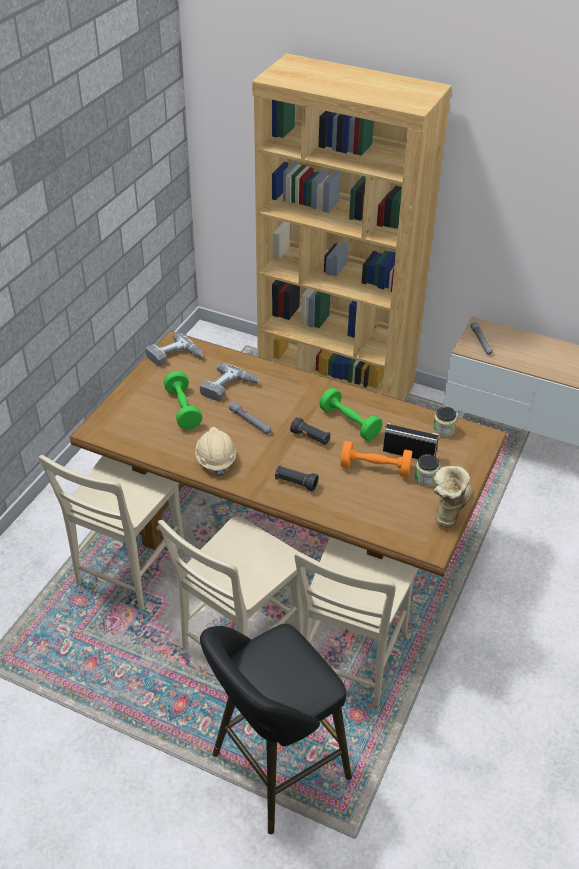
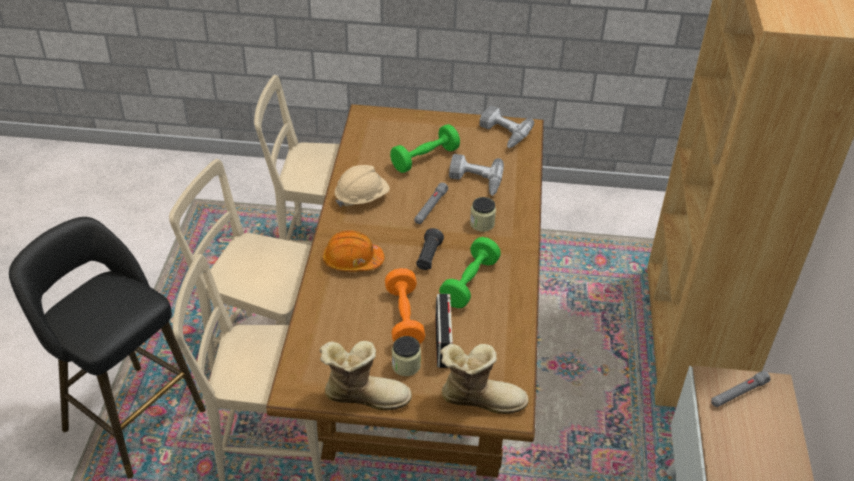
camera: 70 degrees right, 0 degrees up
(295, 483) = (352, 261): black flashlight -> orange hard hat
(443, 430) = (502, 368): jar -> jar (482, 224)
(469, 448) = (480, 398): none -> boot

